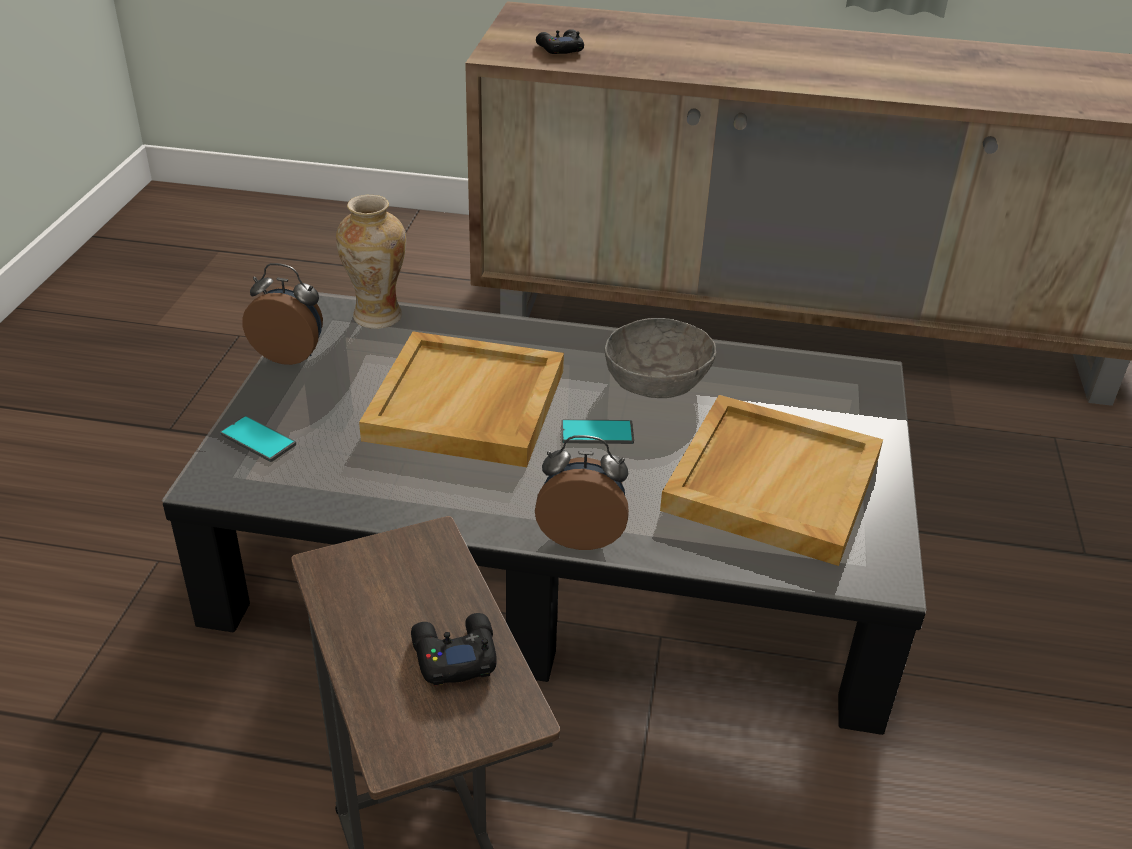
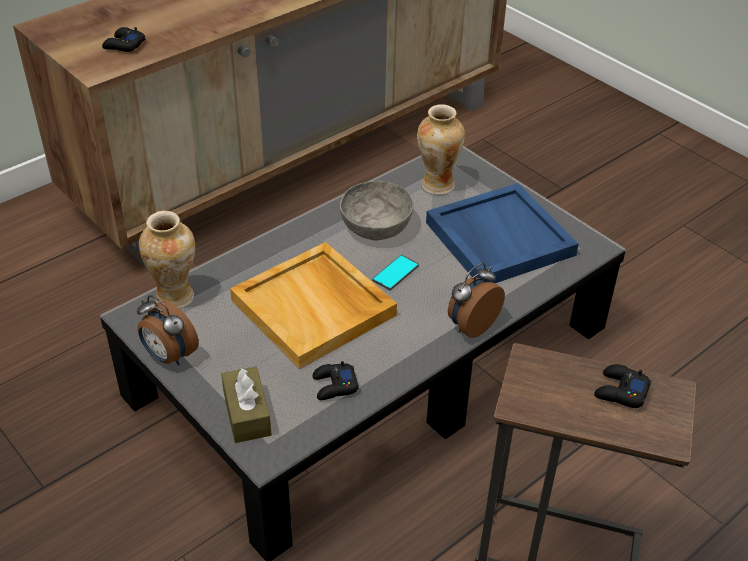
camera: 50 degrees left, 5 degrees up
(258, 439) = (247, 413): phone -> brown tissue box
(291, 354) = (169, 356): alarm clock -> alarm clock turned 105 degrees counterclockwise
(360, 477) = (334, 386): none -> black game controller
(771, 482) = (498, 238): beige tray -> blue tray
(794, 390) = (437, 186): none -> vase

